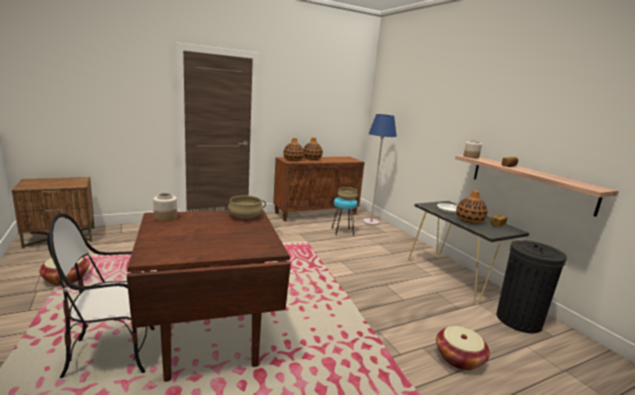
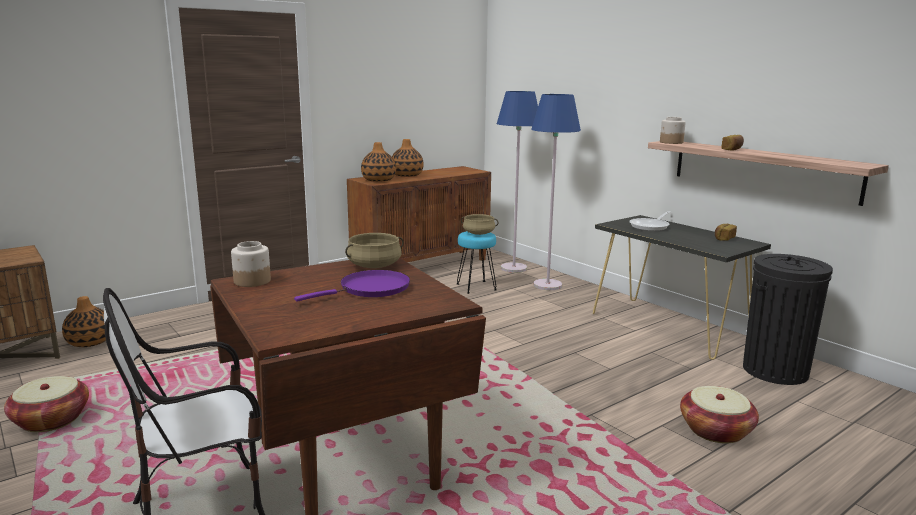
camera: 10 degrees left, 0 degrees up
(229, 233) = (370, 289): none -> purple frying pan
(387, 236) = (547, 285): none -> blue floor lamp
(469, 220) = (684, 237): vase -> vase (89, 342)

